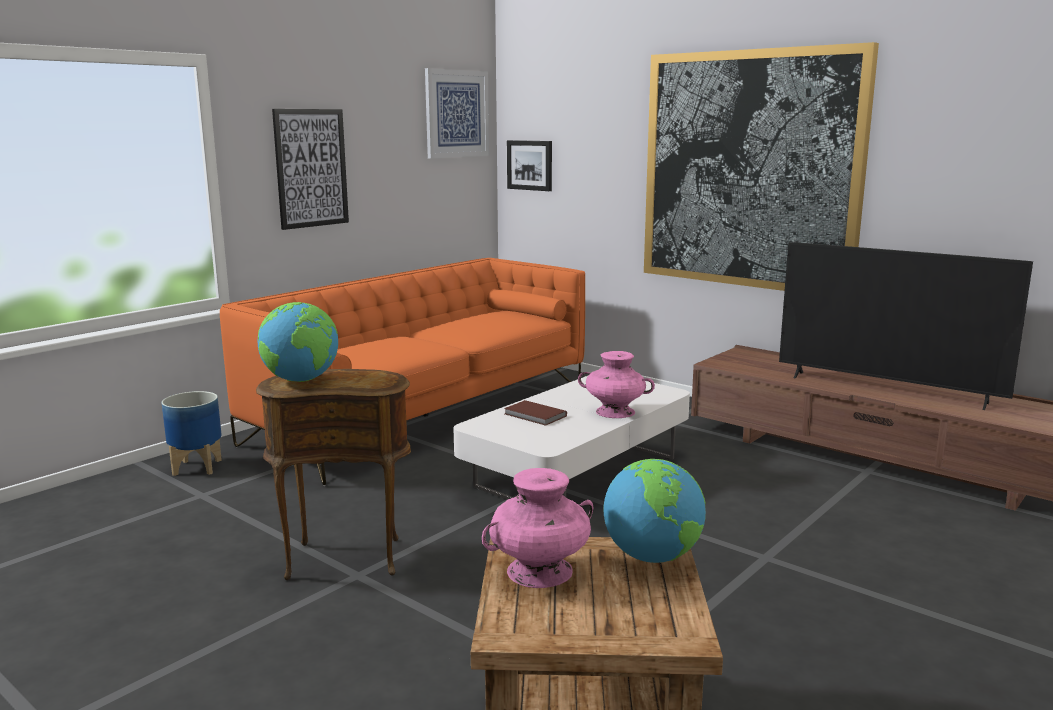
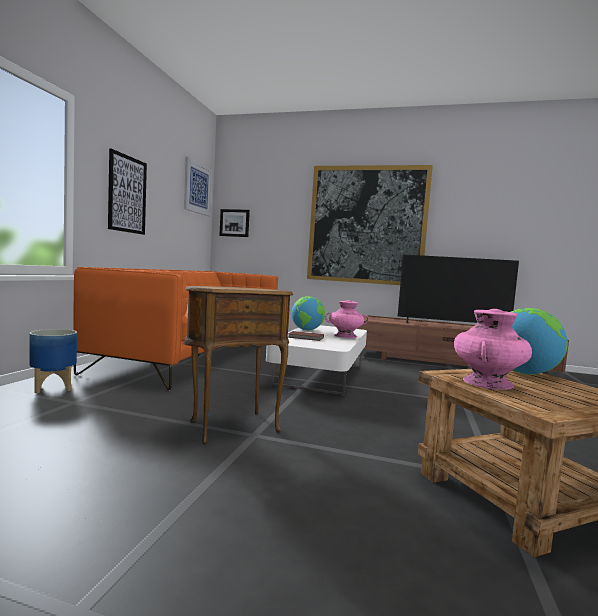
camera: 25 degrees left, 10 degrees down
(301, 380) = (217, 287): globe -> globe (307, 330)

